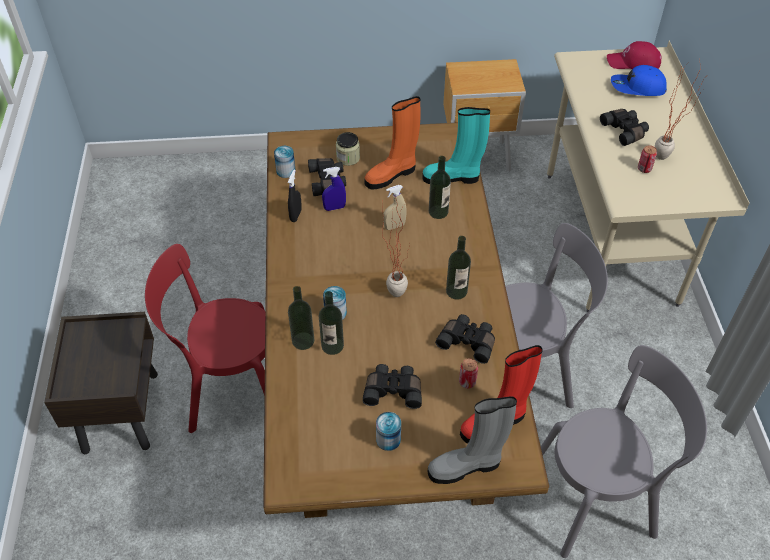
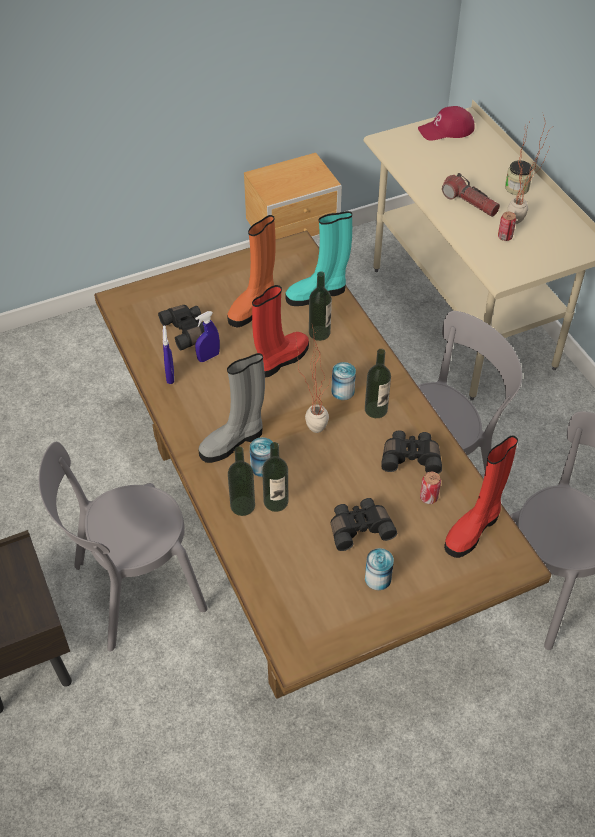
camera: 20 degrees left, 0 degrees up
(229, 388) = (133, 590): red chair -> grey chair
(286, 171) = (136, 331): can -> can (342, 391)
(295, 215) = (170, 376): black spray bottle -> blue spray bottle
(348, 158) = (197, 300): jar -> jar (516, 188)
(394, 226) = (281, 360): beige spray bottle -> red boot
(466, 466) = (466, 580): grey boot -> grey boot (233, 442)
(625, 131) = (469, 203): black binoculars -> flashlight
(637, 88) = (462, 156): blue cap -> none

